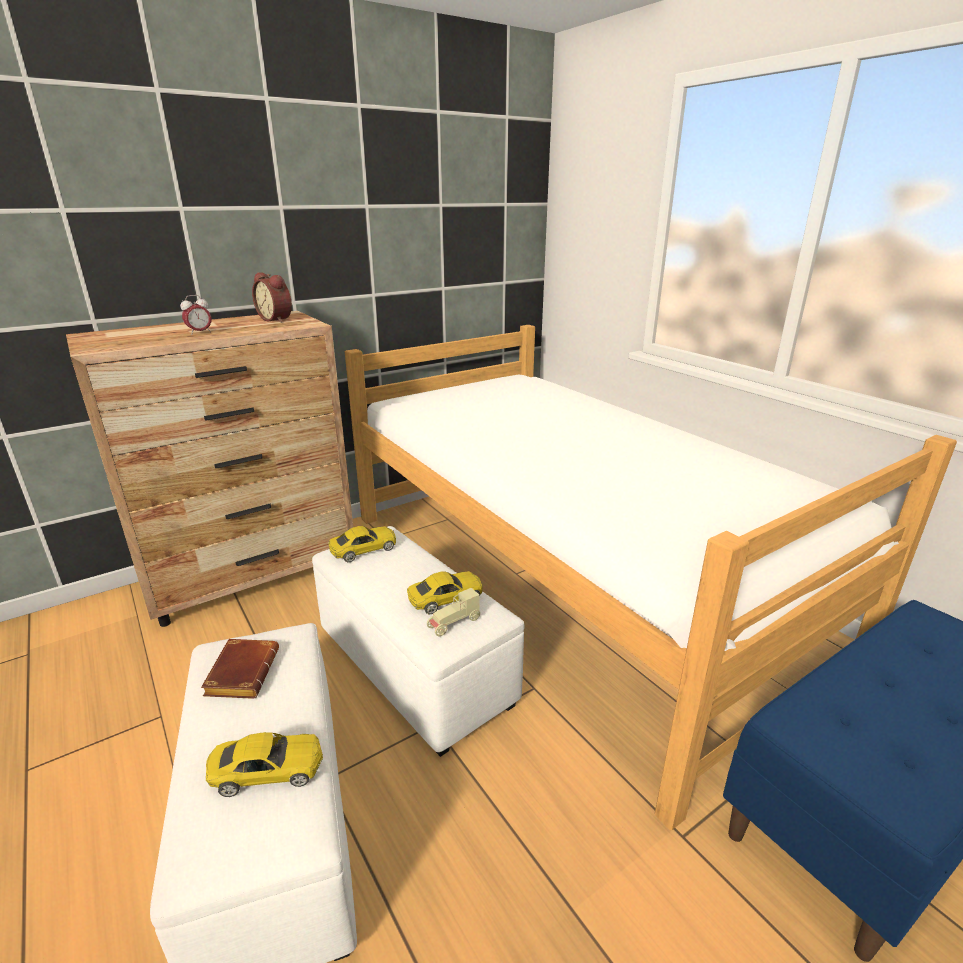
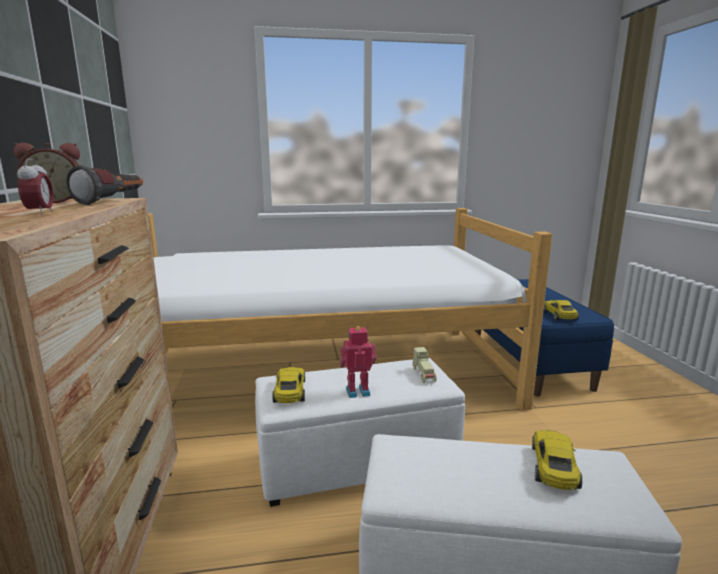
camera: 65 degrees left, 10 degrees down
(241, 672) = (433, 473): brown book -> none
(285, 327) = (114, 202): none -> flashlight
(384, 586) = (357, 391): none -> toy robot
(445, 598) = (392, 372): yellow toy car -> yellow toy car (559, 315)

